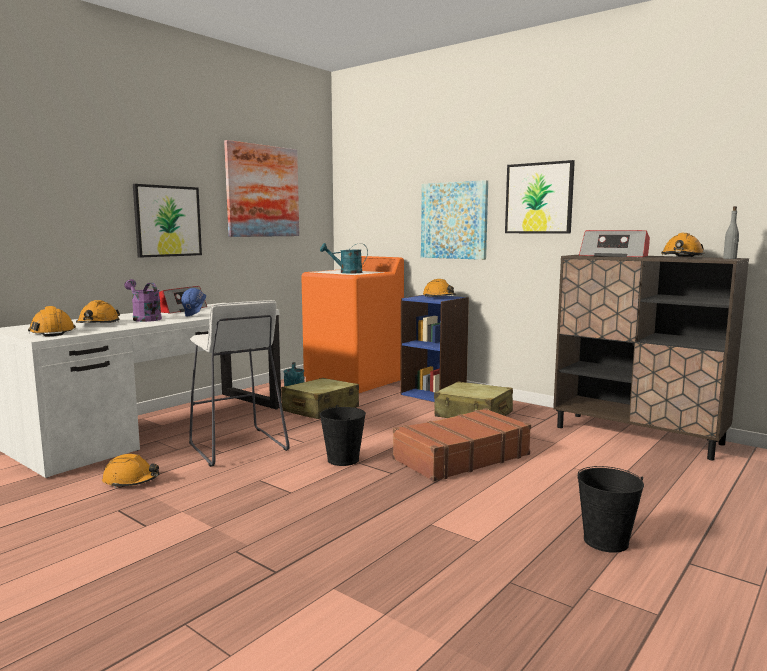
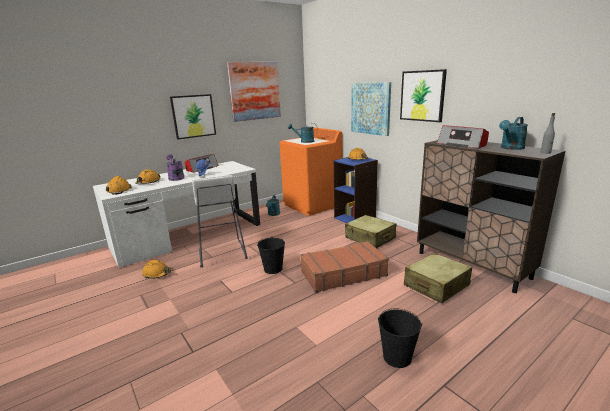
camera: 15 degrees right, 10 degrees up
(320, 410) = (281, 227): beige suitcase -> beige suitcase (436, 285)
(682, 257) = (510, 148): orange hard hat -> turquoise watering can

